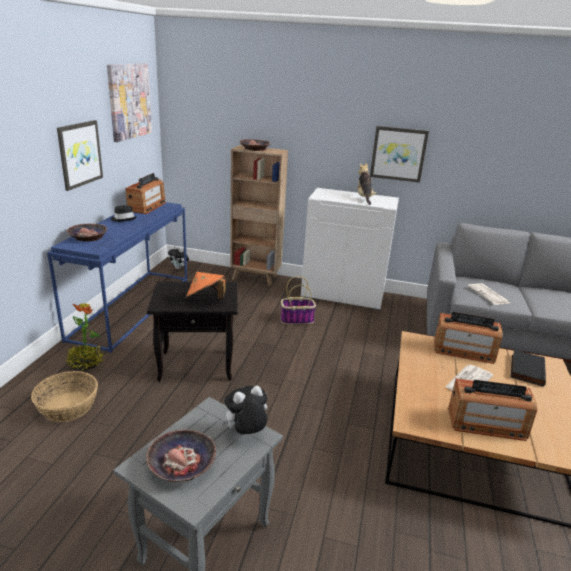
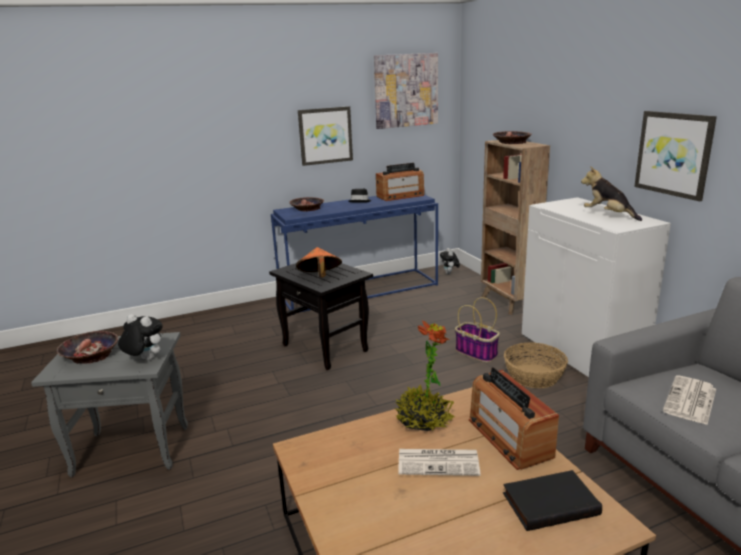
camera: 55 degrees right, 5 degrees down
(68, 406) = (217, 335): basket -> basket (534, 376)
(85, 363) = (267, 315): potted plant -> potted plant (423, 420)
(364, 198) = (608, 215): plush toy -> plush toy turned 90 degrees counterclockwise
(486, 424) = (359, 501): radio -> none

